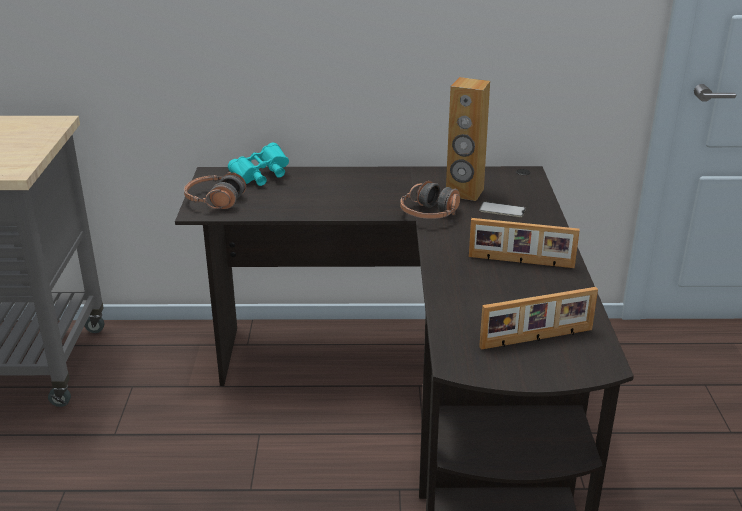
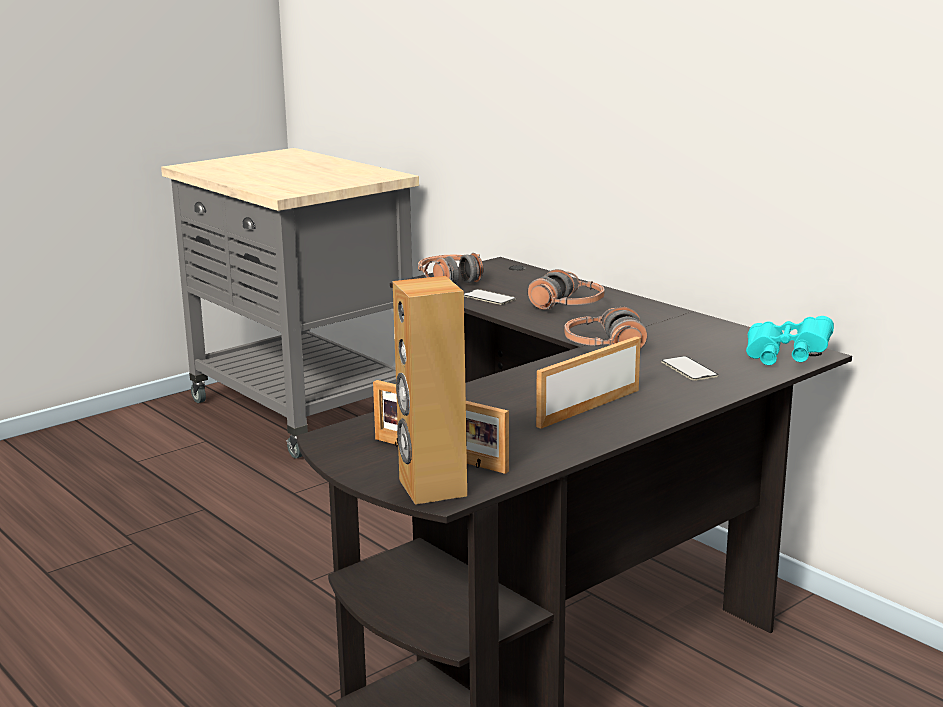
camera: 50 degrees right, 10 degrees down
(261, 176) = (530, 276): turquoise binoculars -> turquoise binoculars (785, 357)
(276, 205) = (488, 297): none -> phone
(339, 192) = (567, 306): none -> headphones
(464, 193) = (688, 345): brown speaker -> brown speaker (431, 488)
(521, 262) = (587, 407): picture frame -> picture frame turned 75 degrees clockwise

